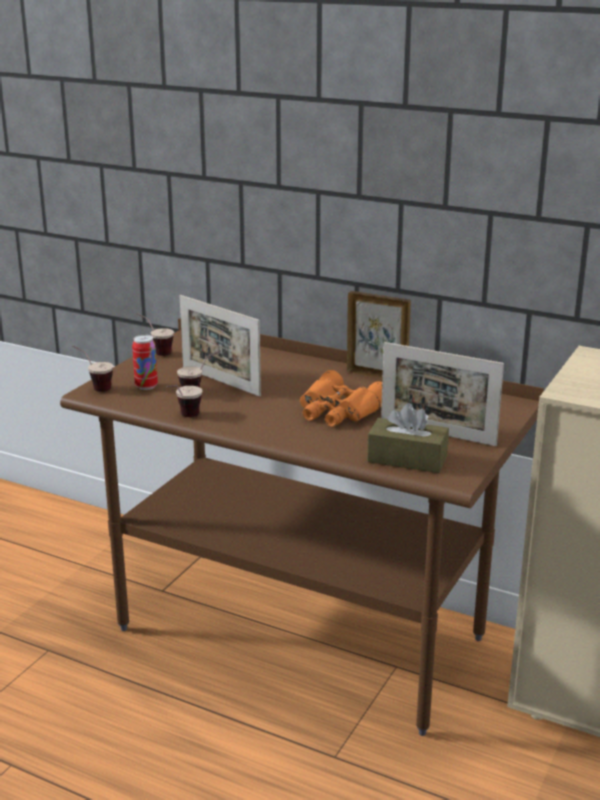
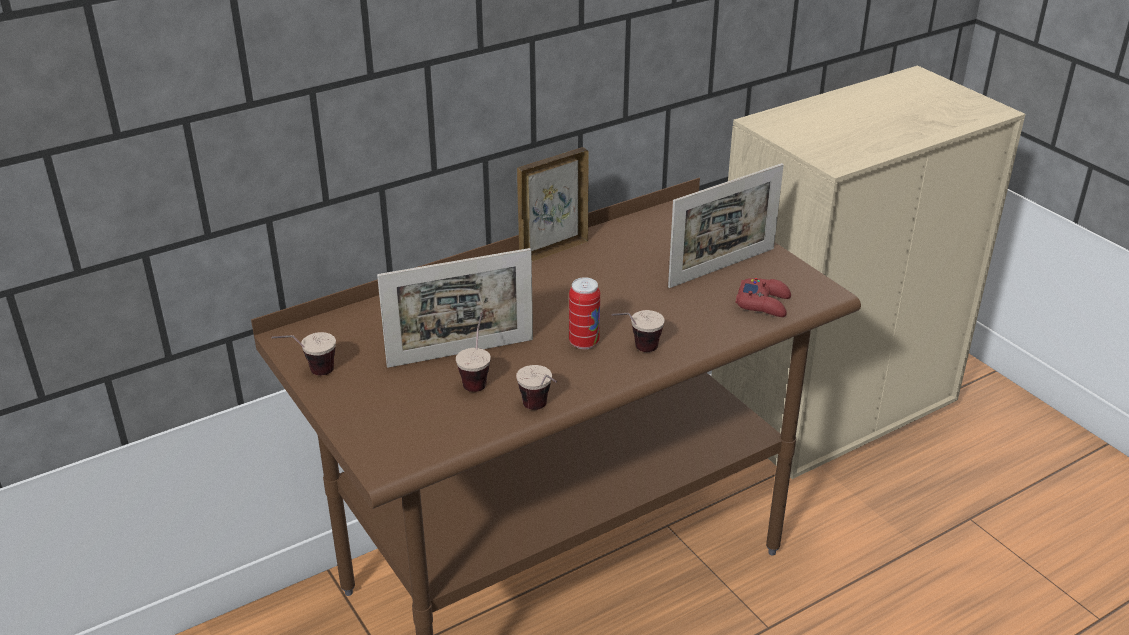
camera: 60 degrees left, 10 degrees up
(94, 387) = (372, 457): cup -> cup (635, 350)
(146, 386) = (416, 413): can -> can (584, 342)
(338, 411) = (620, 303): orange binoculars -> none
(407, 459) = (764, 303): brown tissue box -> red game controller

